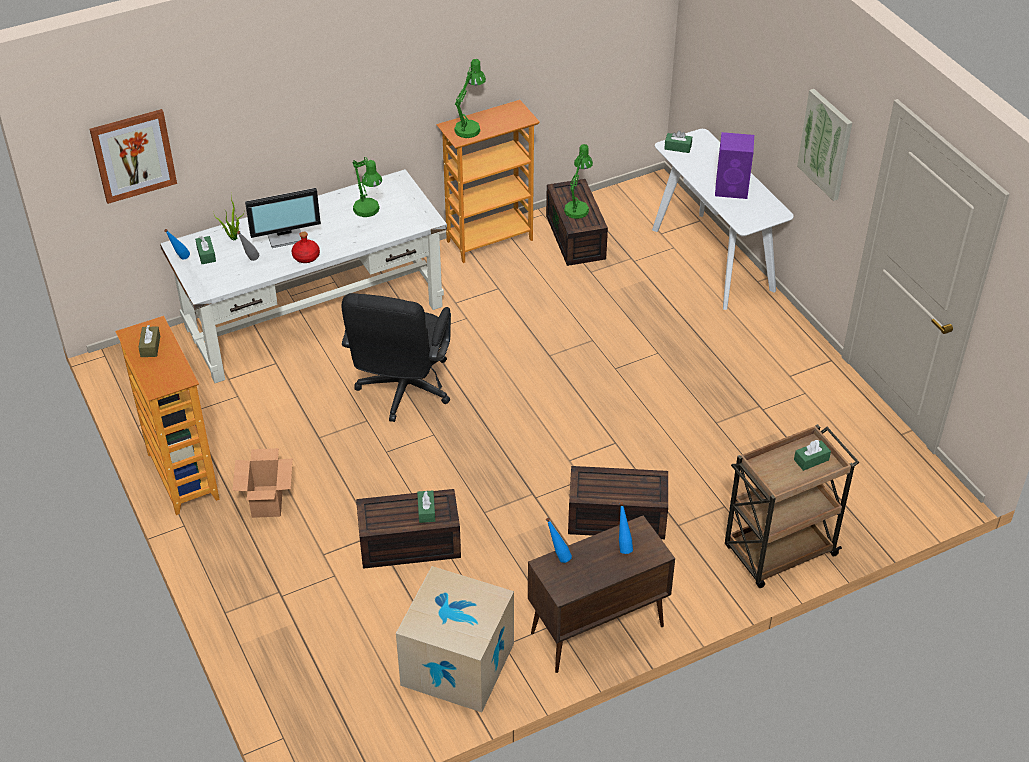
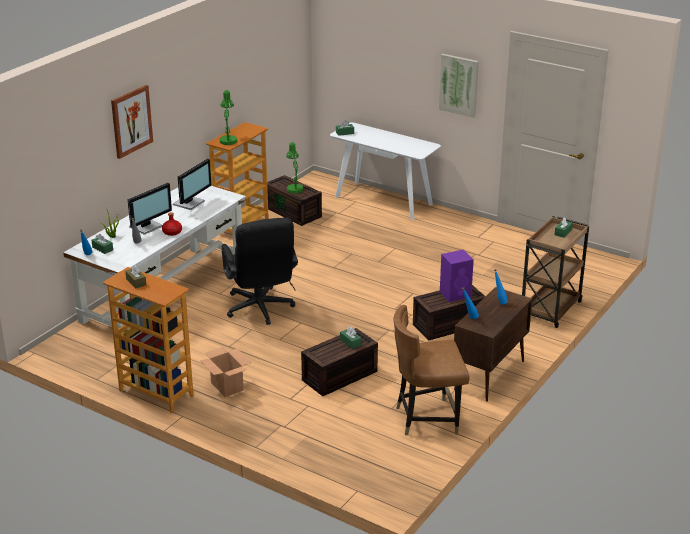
camera: 30 degrees left, 15 degrees down
(133, 155) = (47, 180): picture -> picture (131, 121)
(369, 212) = (190, 203): green table lamp -> monitor
(457, 664) = (426, 418): cardboard box -> brown chair
(732, 188) = (395, 142): purple speaker -> purple speaker (456, 294)

